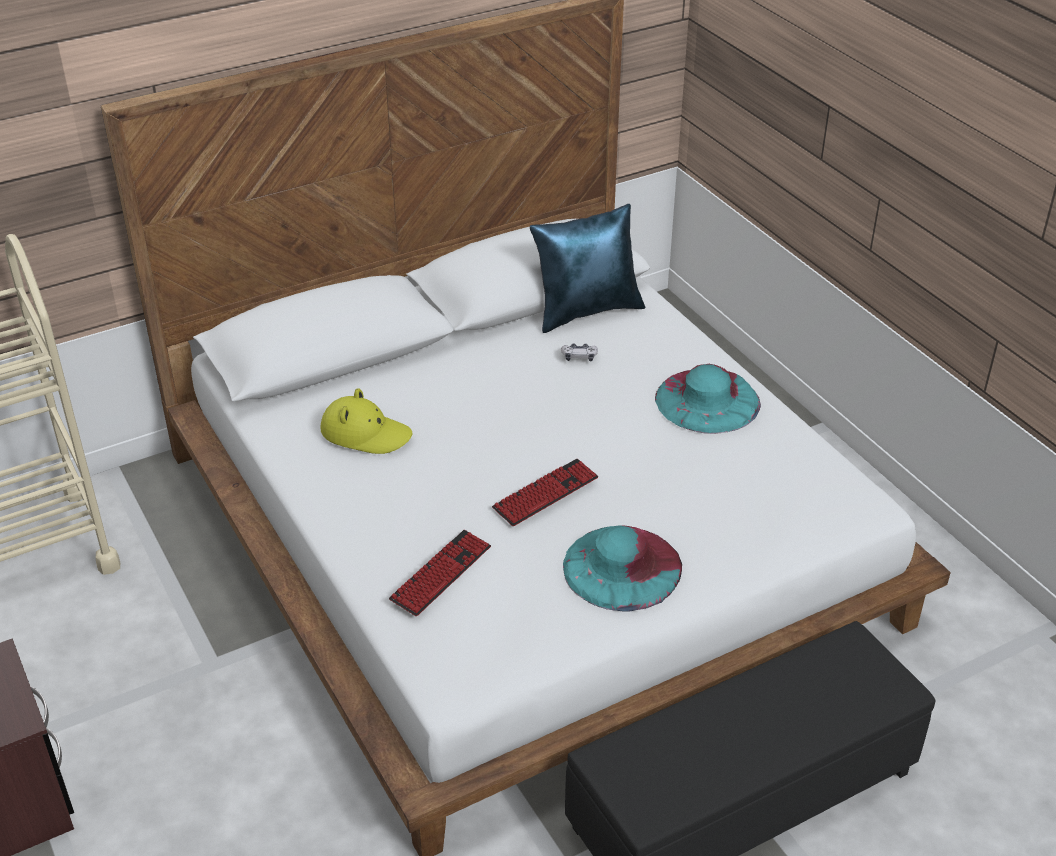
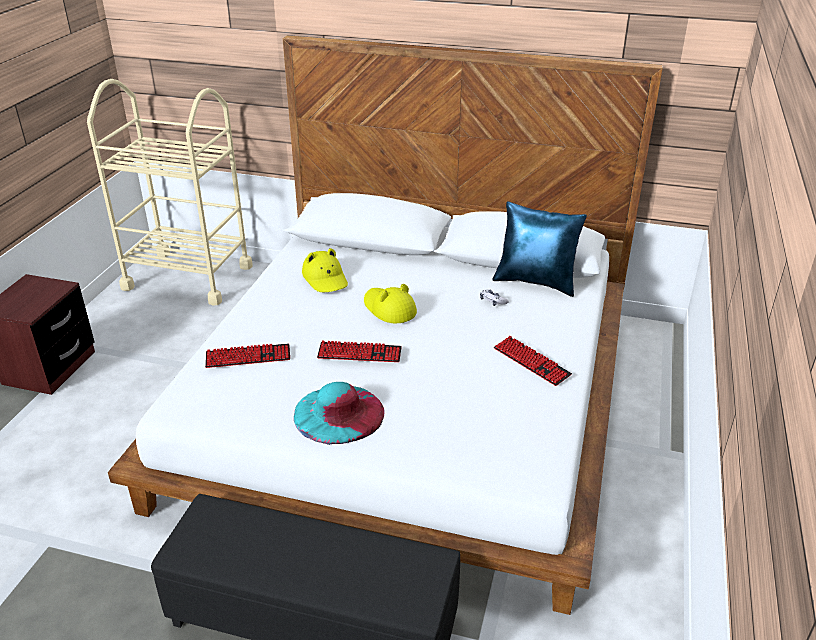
camera: 45 degrees right, 5 degrees down
(493, 426) = (389, 308): none -> yellow hat
(707, 400) = (531, 362): turquoise hat -> keyboard

